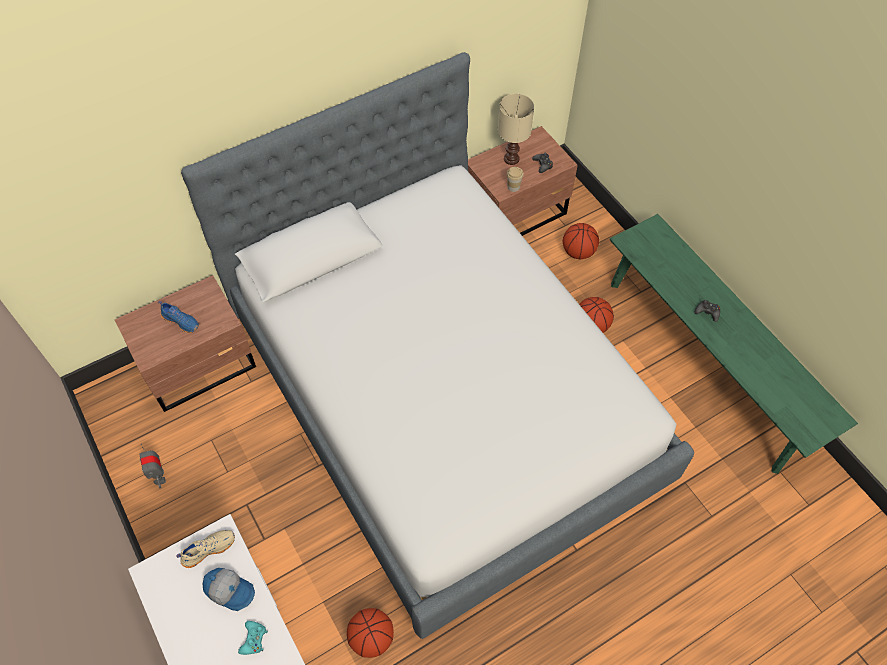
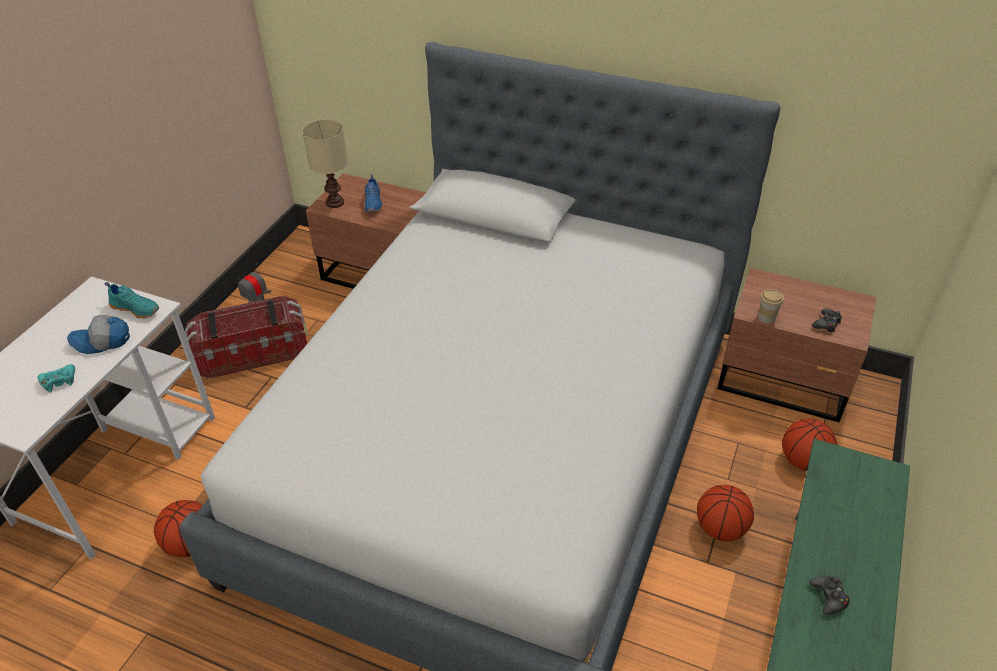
camera: 55 degrees right, 15 degrees down
(206, 505) = (252, 353): none -> storage box
(208, 548) = (136, 308): beige shoe -> turquoise shoe
(230, 590) = (102, 342): cap -> cap turned 90 degrees clockwise
(512, 159) = (800, 298): beige table lamp -> beige table lamp (334, 203)

